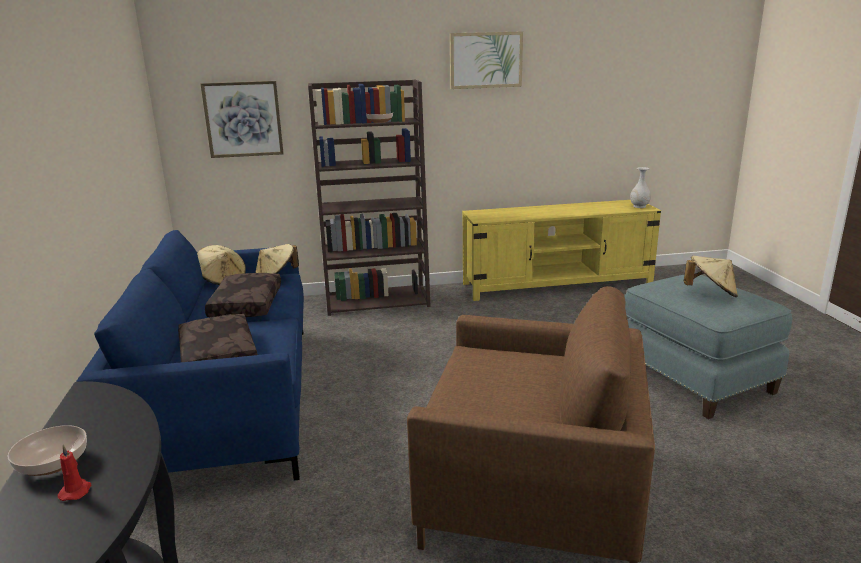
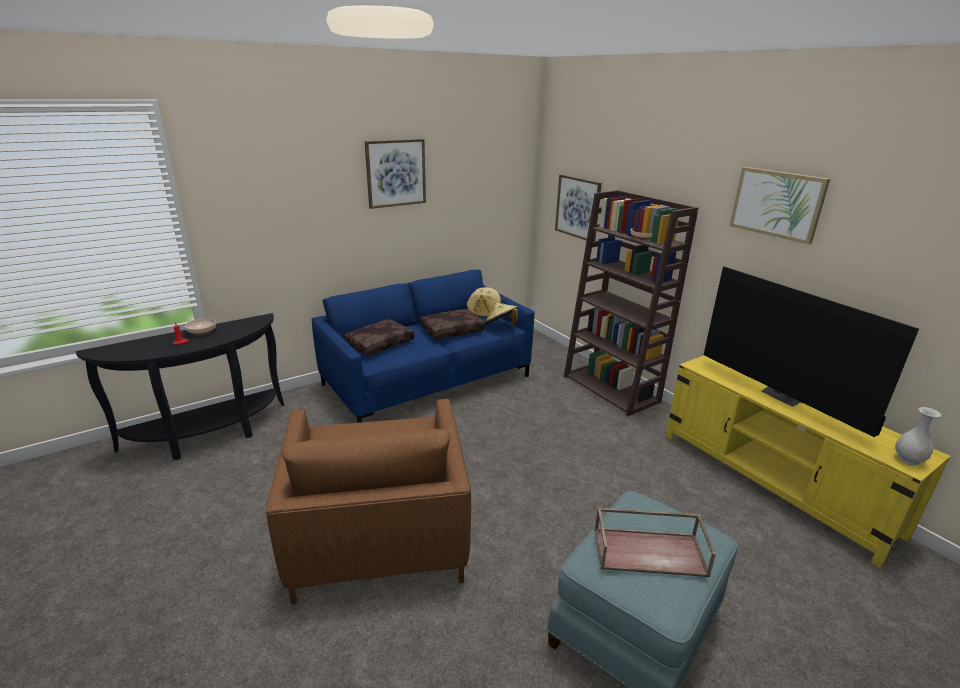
camera: 65 degrees right, 5 degrees up
(74, 91) = (396, 173): none -> picture
(547, 210) = (783, 396): none -> television
(711, 293) = (650, 550): beige hat -> brown tray

